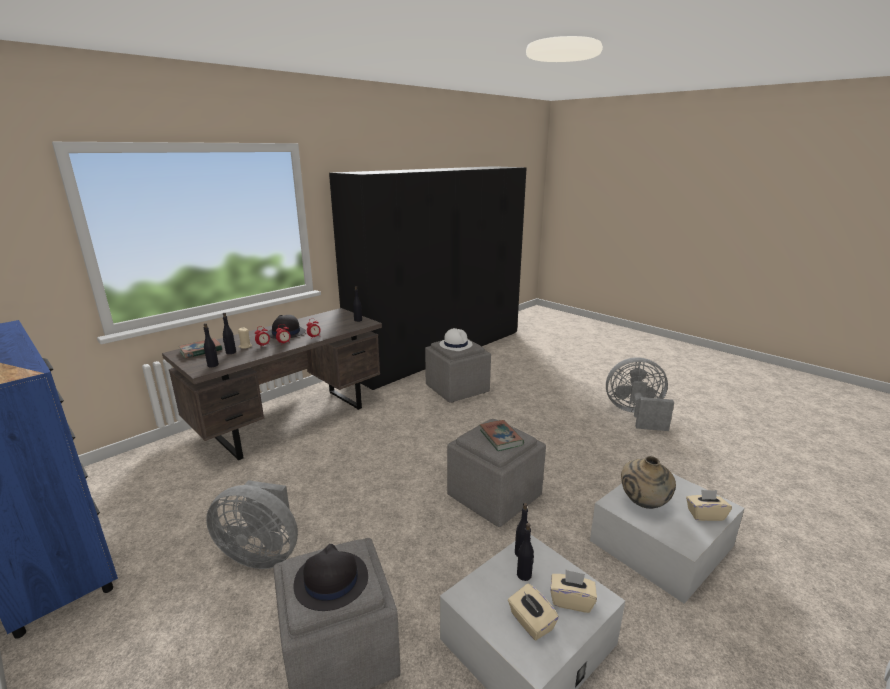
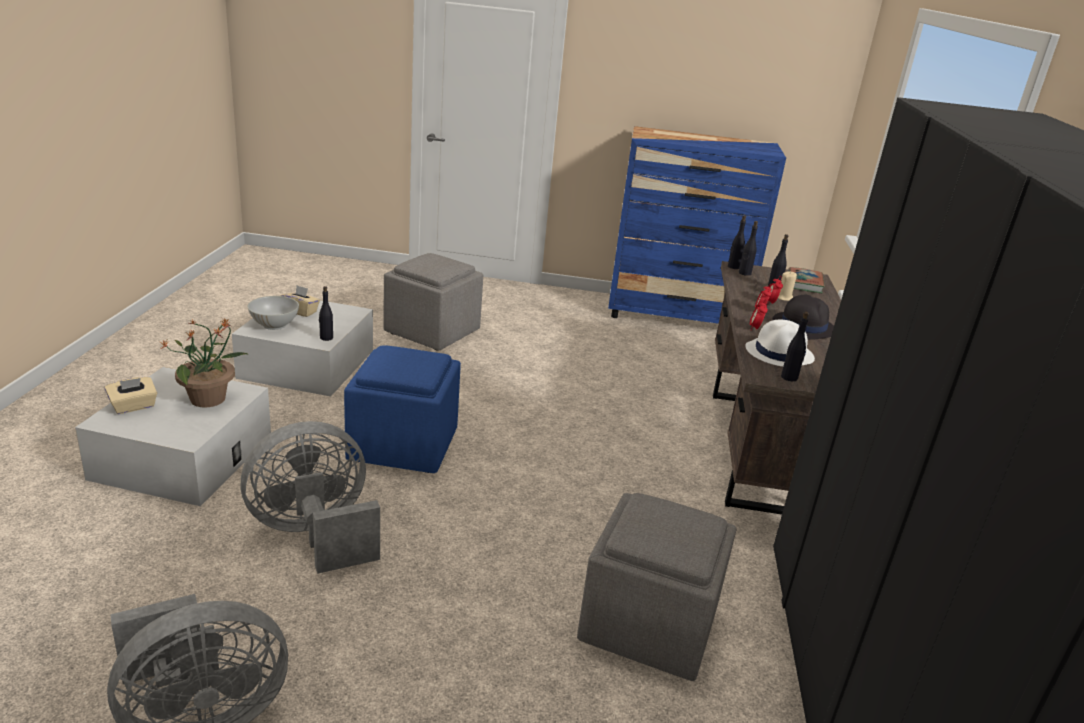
camera: 140 degrees right, 5 degrees up
(262, 553) = (555, 351): grey fan -> grey fan (314, 535)
(330, 581) = (431, 263): black hat -> none
(455, 344) = (669, 525): white hat -> white hat (779, 354)
(493, 496) = (404, 445): grey ottoman -> blue ottoman
(501, 437) = (398, 362): book -> none
(524, 575) = (317, 328): black bottle -> black bottle (733, 267)
(571, 600) = (274, 325): beige tissue box -> white bowl
(643, 504) = (209, 399): beige vase -> potted plant

